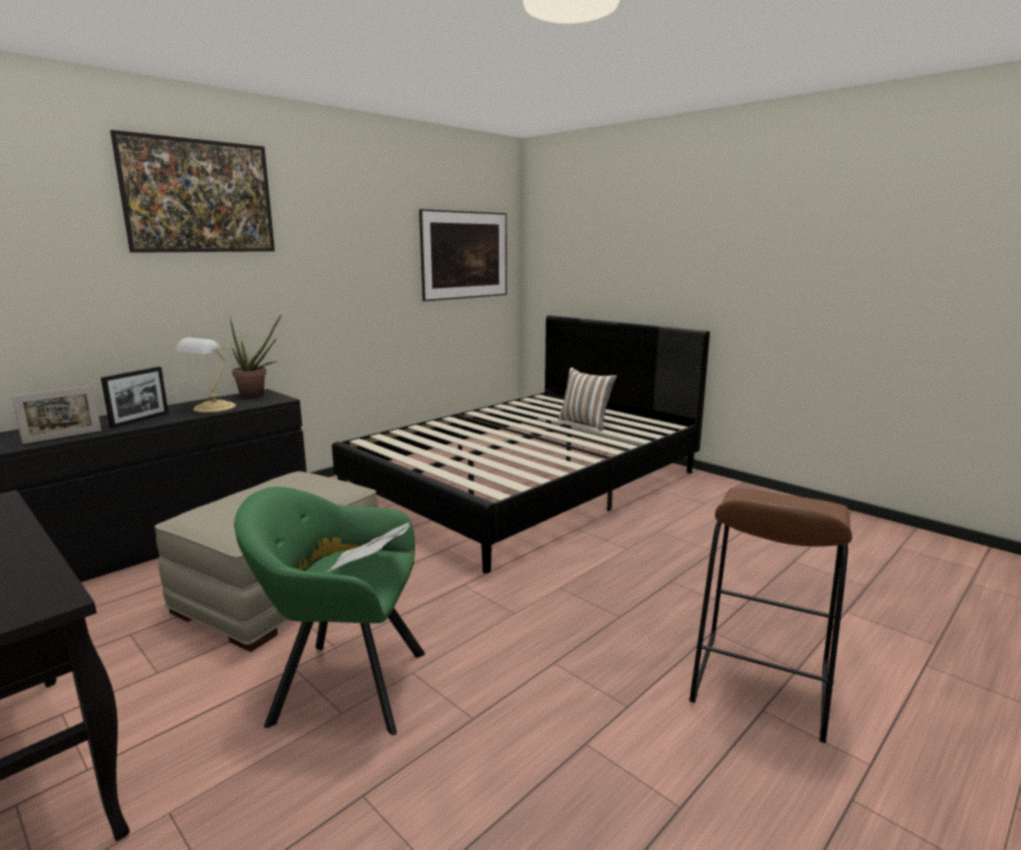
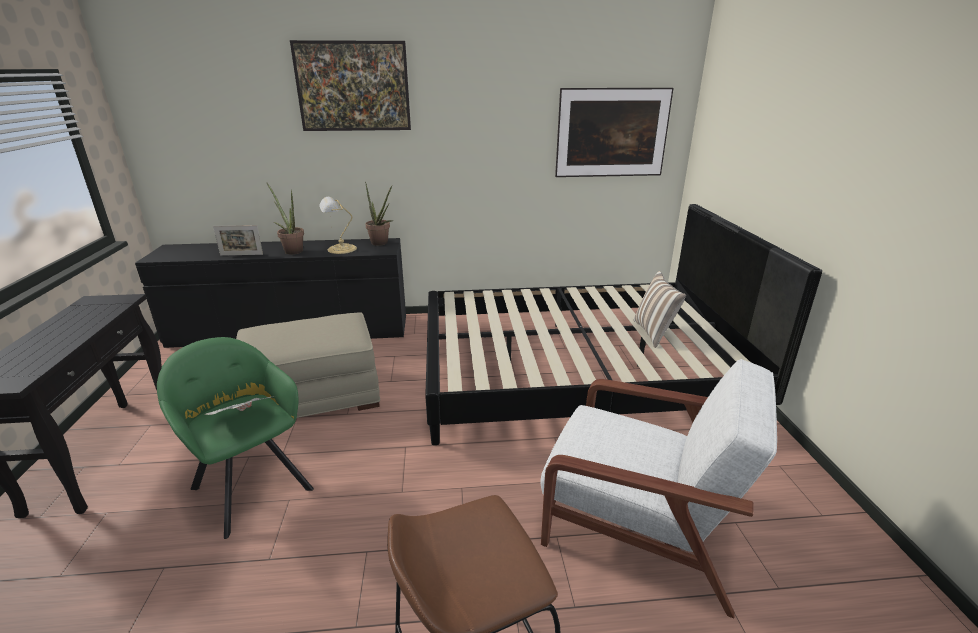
camera: 40 degrees right, 10 degrees up
(140, 420) = (291, 250): picture frame -> potted plant
(703, 549) = (639, 521): none -> white armchair

